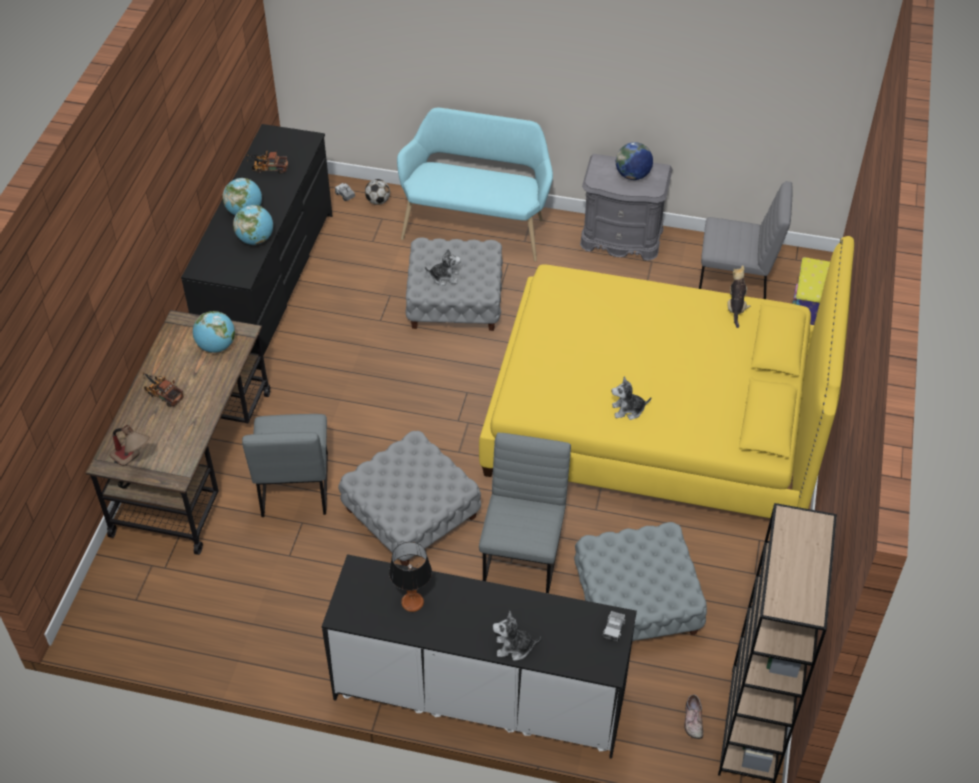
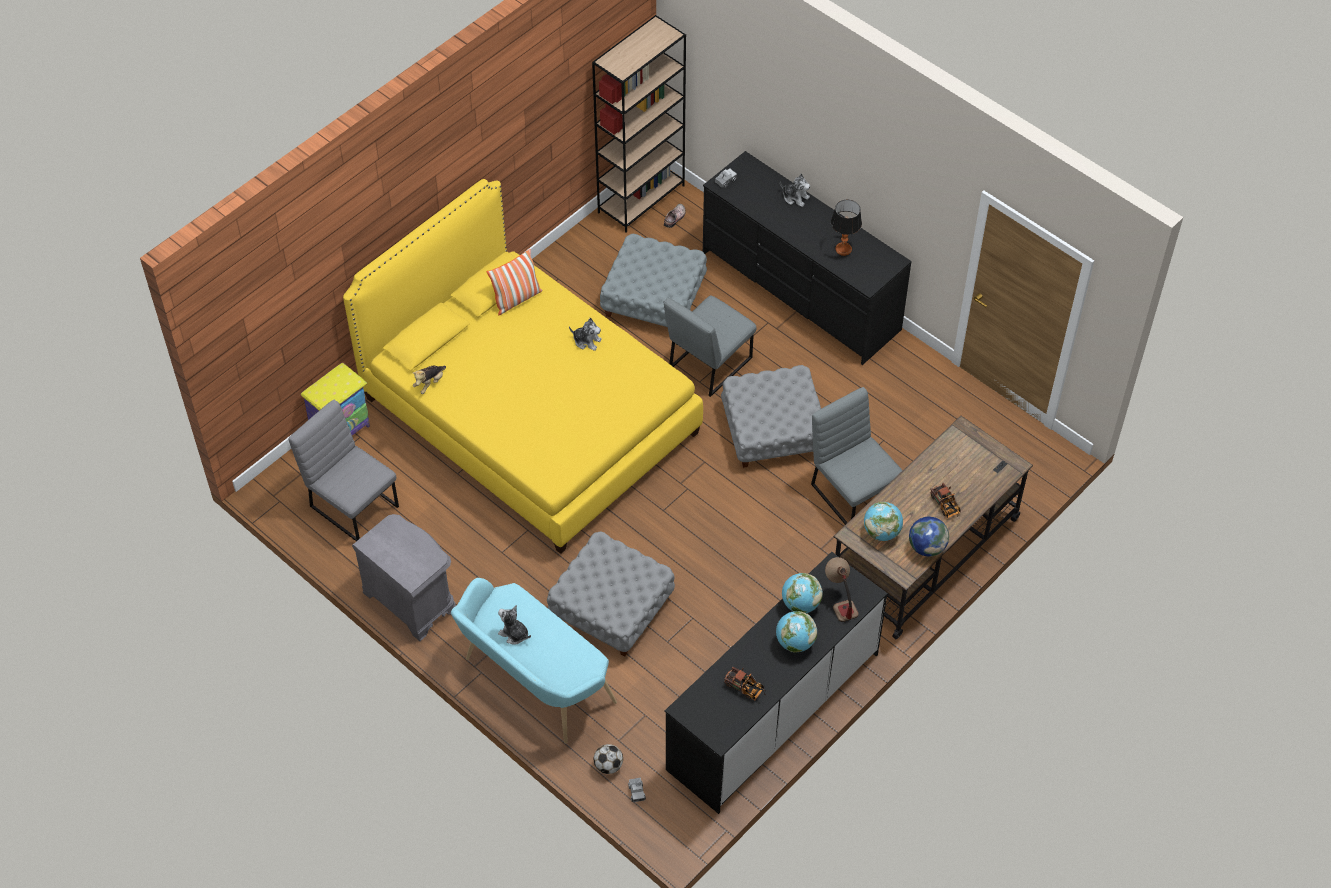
camera: 150 degrees left, 5 degrees up
(134, 461) = (991, 456): table lamp -> table lamp (840, 601)
(294, 487) = (852, 492): grey chair -> grey chair turned 60 degrees counterclockwise
(444, 277) = (625, 578): plush toy -> plush toy (514, 634)
(632, 175) = (397, 548): globe -> globe (927, 547)
(734, 420) = (516, 299): none -> pillow

